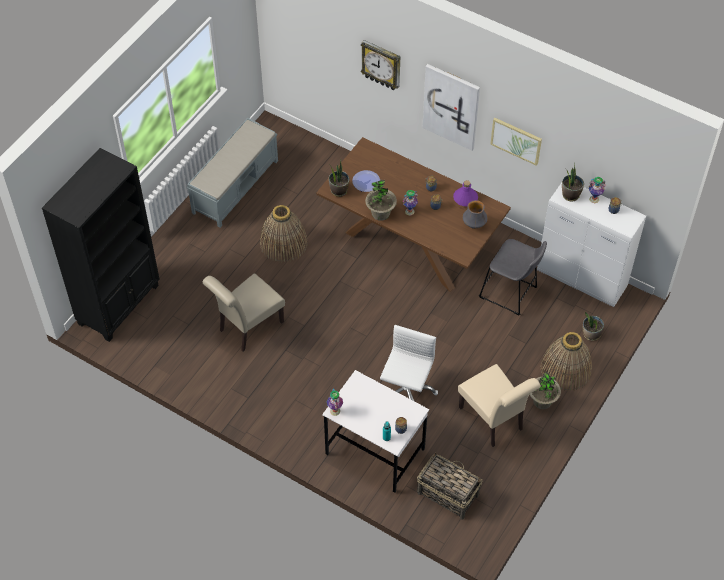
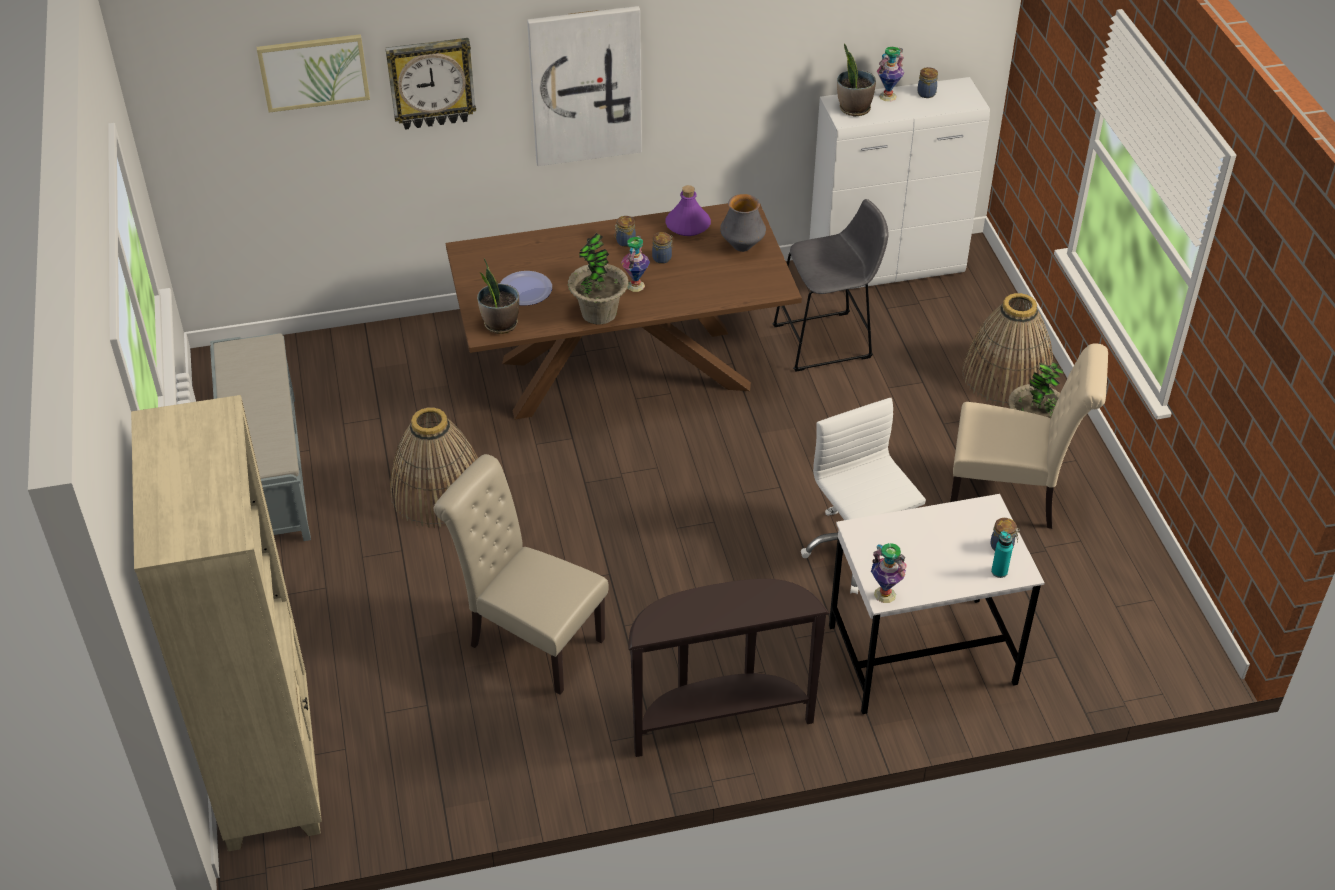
camera: 45 degrees left, 10 degrees down
(119, 304) = (270, 765): black bookcase -> beige bookcase
(248, 328) = (529, 640): beige chair -> beige chair turned 120 degrees clockwise
(274, 413) = (719, 720): none -> brown console table
(447, 493) = (1079, 629): basket -> none
(516, 140) = (719, 79): picture -> picture (314, 72)
(591, 334) = (980, 319): potted plant -> none

